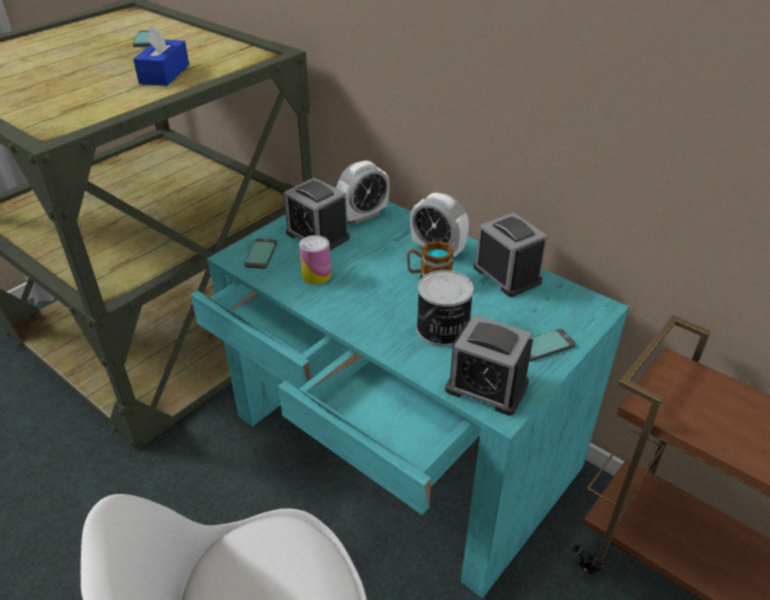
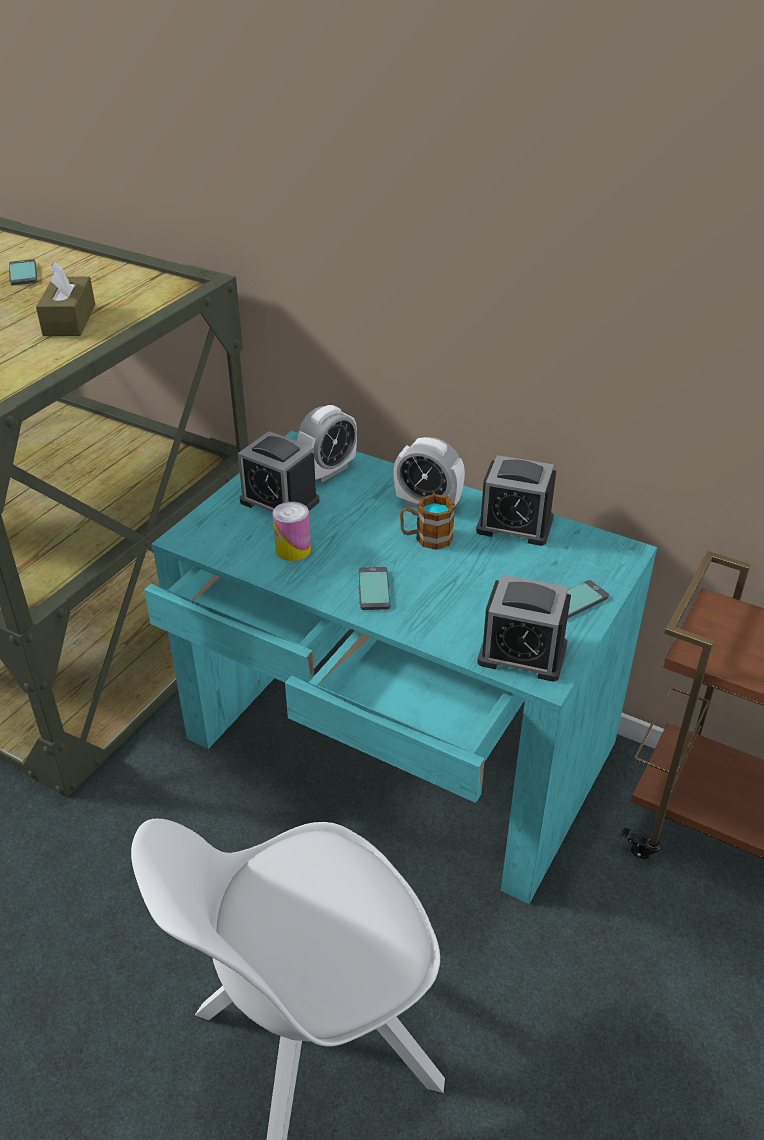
camera: 10 degrees left, 0 degrees up
(164, 74) = (69, 320): blue tissue box -> brown tissue box
(261, 254) = (217, 531): phone -> phone (373, 589)
(442, 329) = (457, 596): can -> none
(507, 275) = (514, 525): alarm clock -> alarm clock turned 150 degrees clockwise

